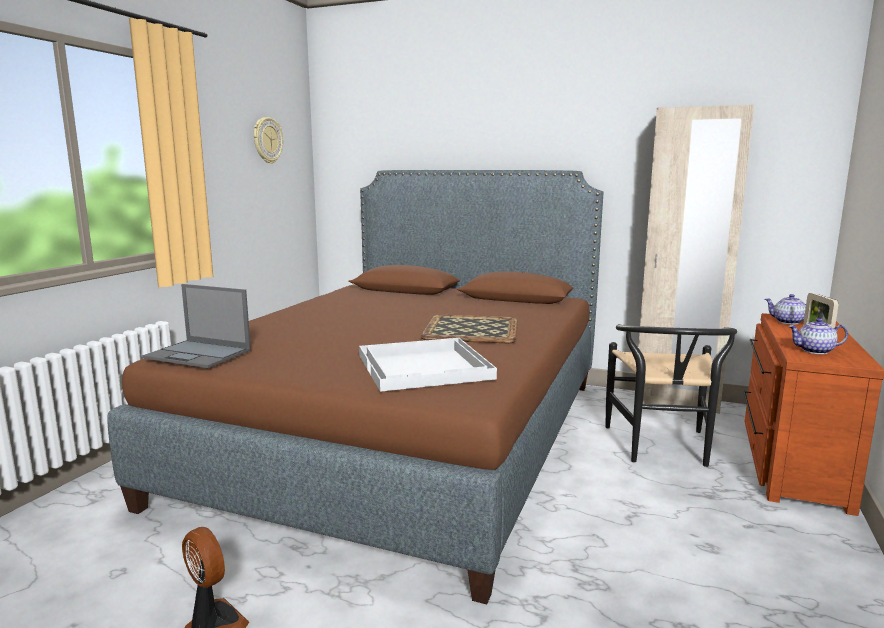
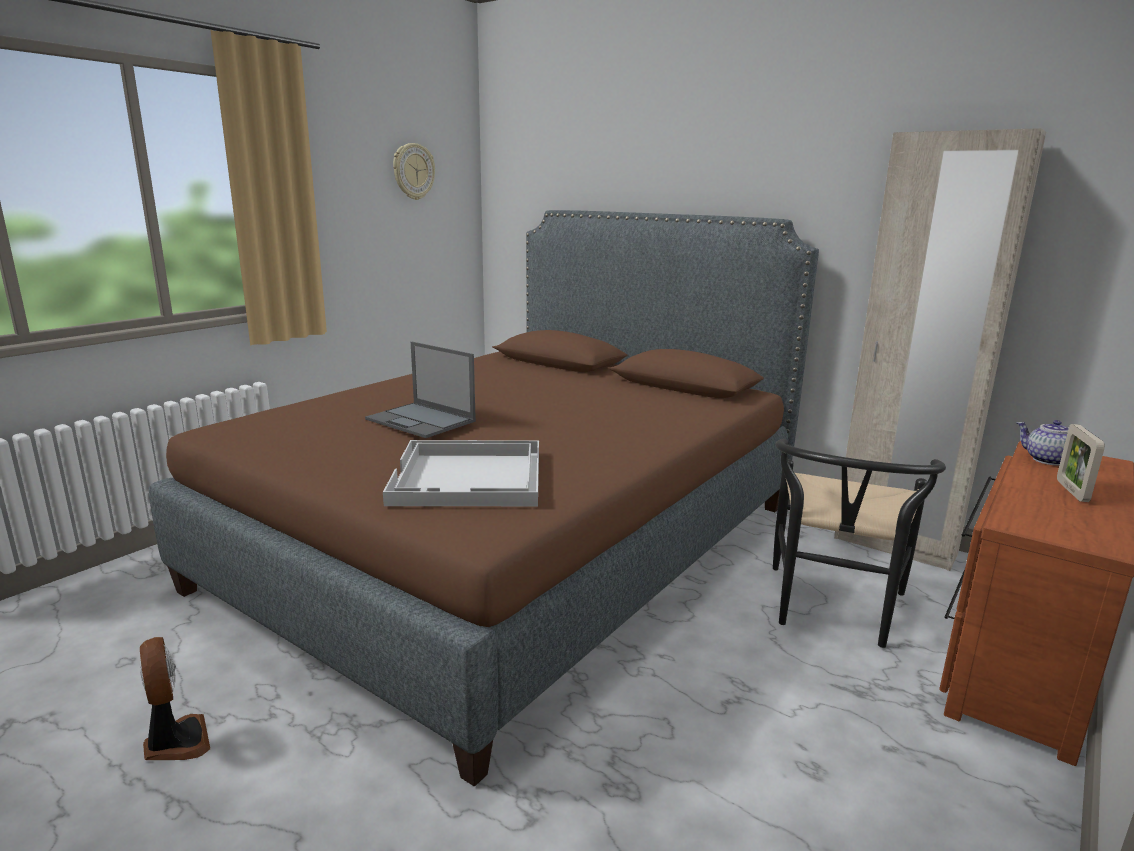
camera: 15 degrees right, 5 degrees up
(199, 354) = (243, 431): laptop -> laptop (422, 420)
(470, 329) = (579, 428): tray -> none
(815, 351) = (1045, 515): teapot -> none

